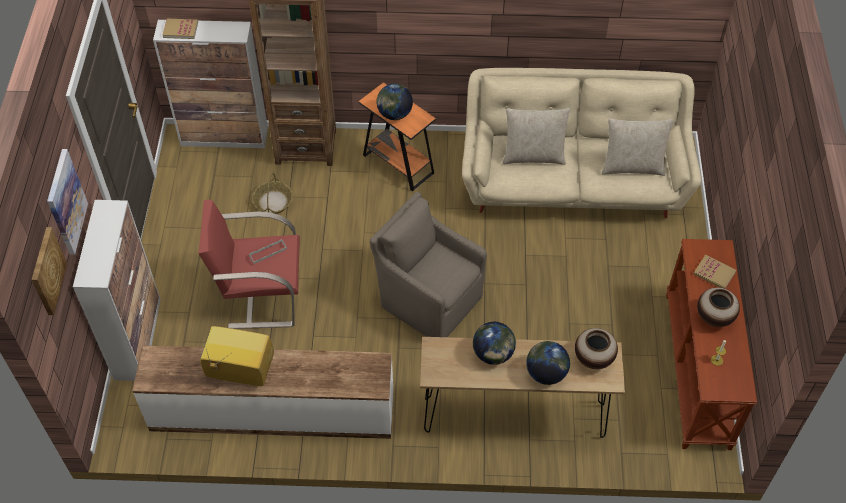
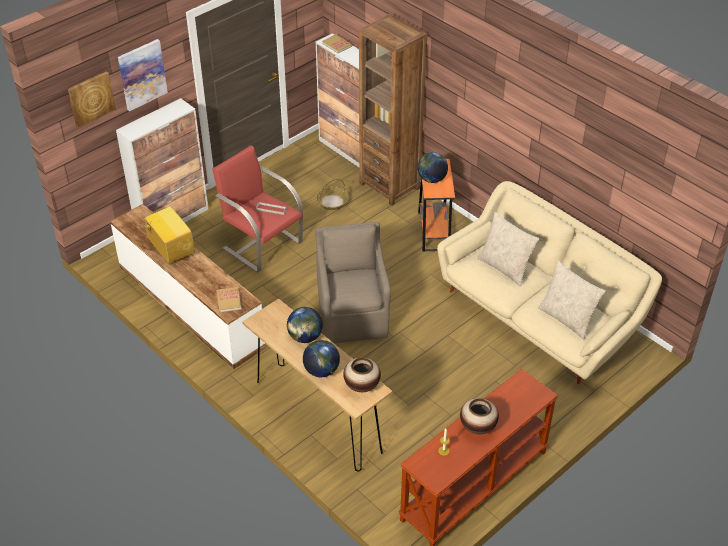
camera: 45 degrees right, 10 degrees down
(714, 273) = (515, 403): book -> book (229, 300)

